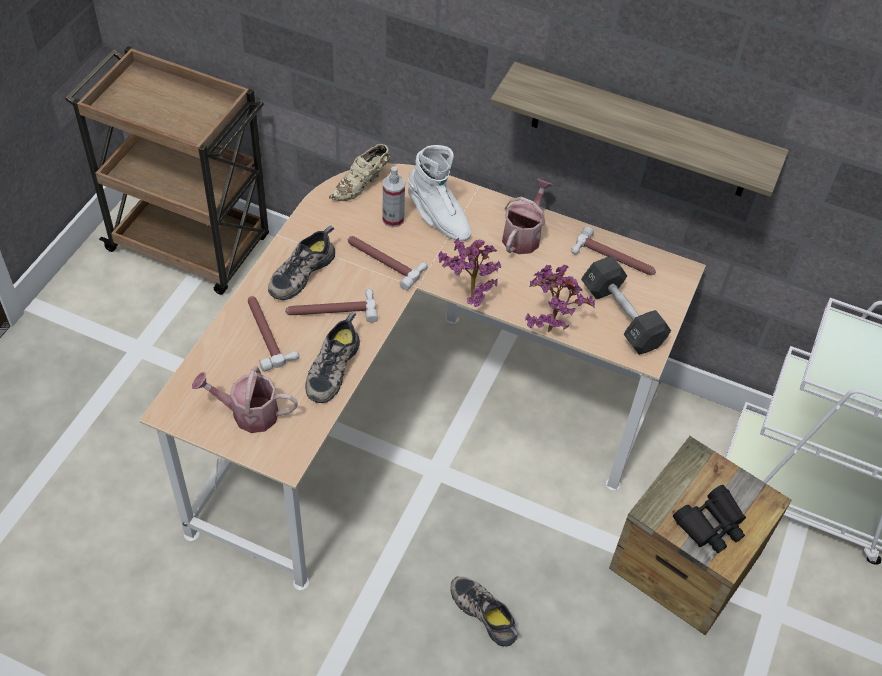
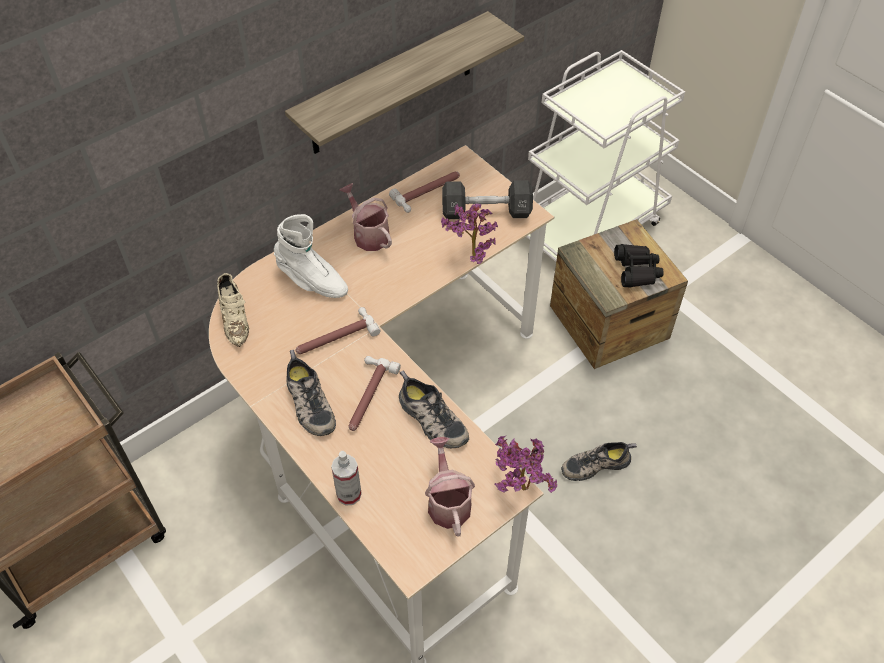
camera: 60 degrees left, 0 degrees up
(248, 413) = (448, 501): watering can -> watering can turned 135 degrees clockwise
(267, 333) = (364, 455): hammer -> none
(393, 219) = (292, 313): spray bottle -> spray bottle (349, 494)
(438, 218) = (312, 281): white boot -> white boot turned 45 degrees clockwise
(468, 297) = (410, 296): potted plant -> potted plant (519, 491)

